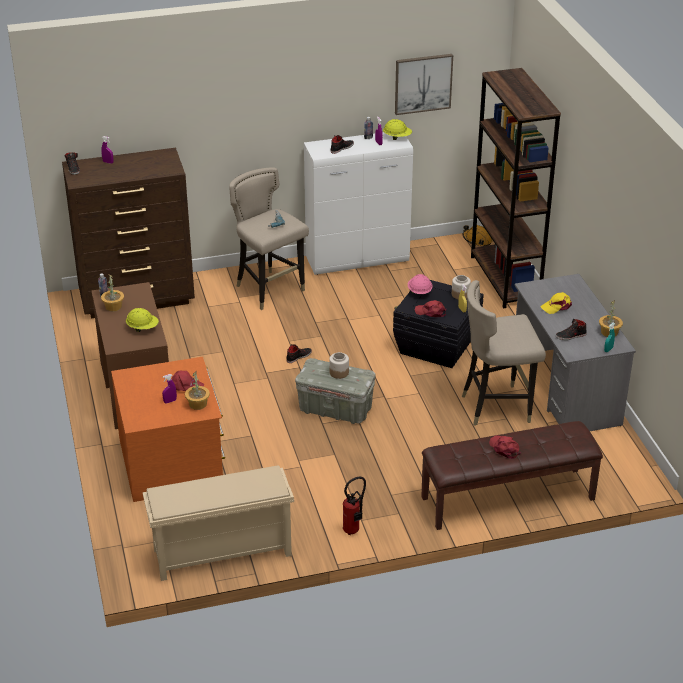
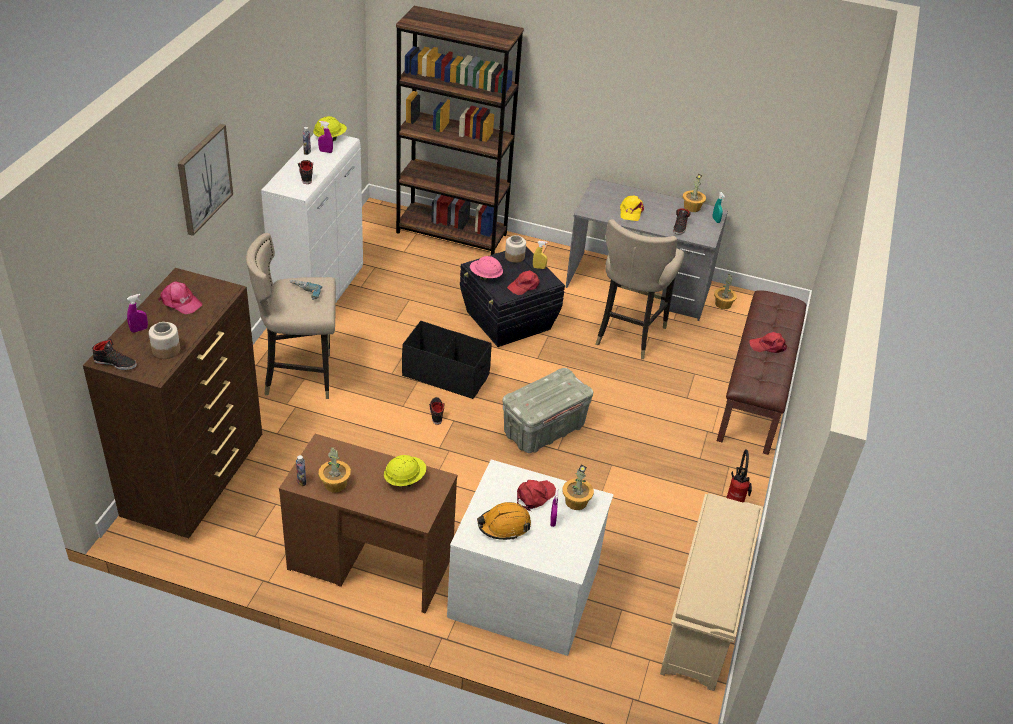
camera: 60 degrees left, 5 degrees up
(146, 162) = (180, 302): none -> pink cap
(172, 461) = (525, 590): orange dresser -> white dresser
(339, 372) = (547, 389): jar -> jar (165, 350)
(341, 344) = (446, 375): none -> black storage box
(423, 83) = (323, 66): picture -> picture (204, 178)
(477, 240) = (374, 216): orange hard hat -> orange hard hat (504, 526)
(604, 441) = (722, 304): none -> potted plant

